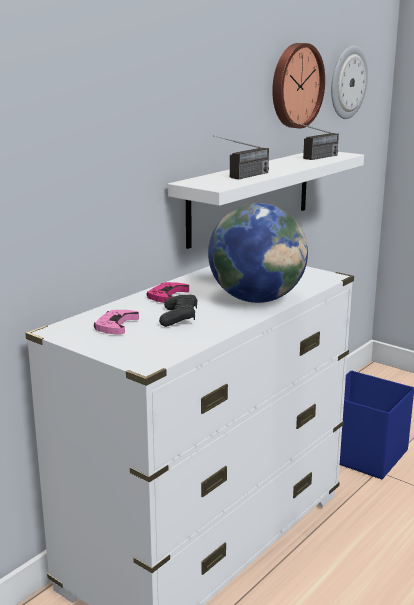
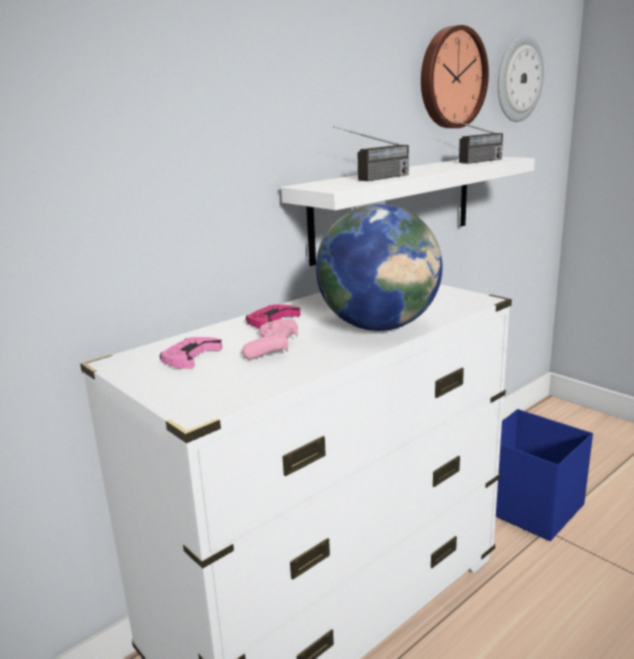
camera: 10 degrees right, 0 degrees up
(179, 318) = (272, 348): black game controller -> pink game controller

